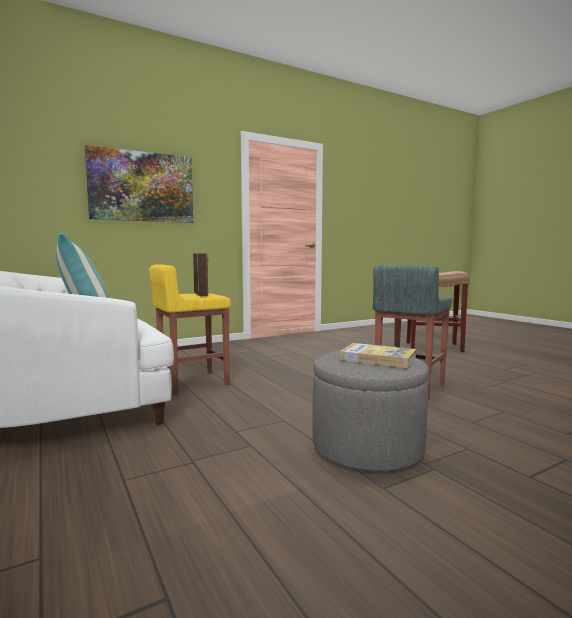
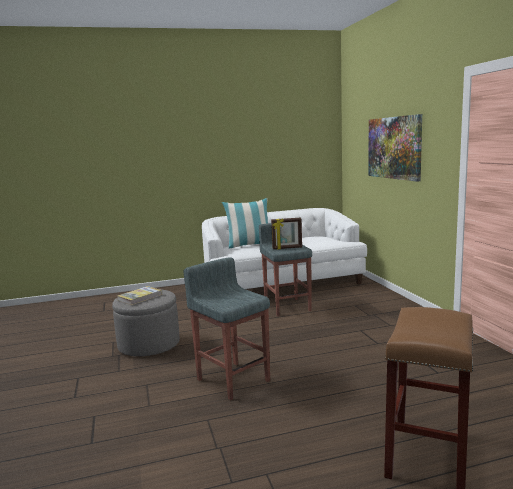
camera: 105 degrees right, 5 degrees up
(192, 382) = (287, 307): yellow stool -> grey stool

